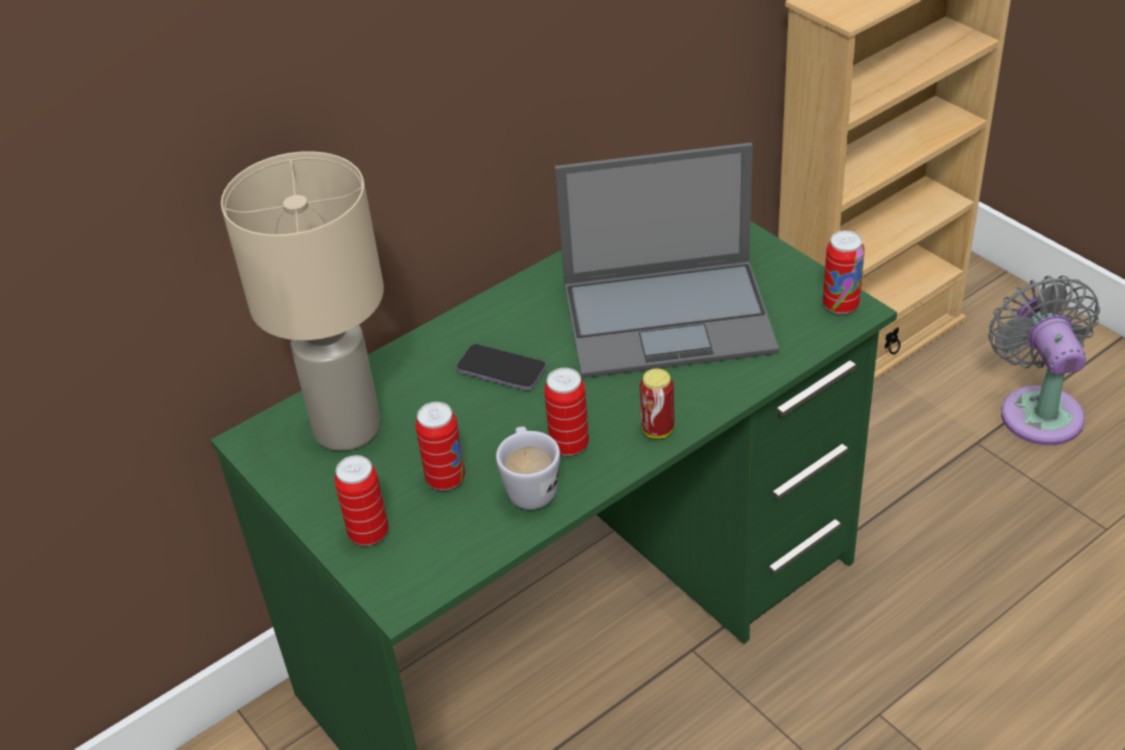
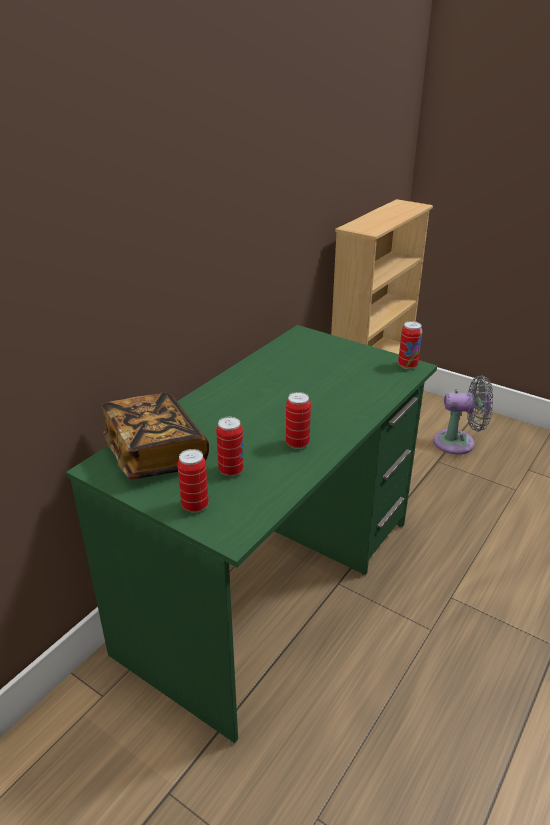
camera: 20 degrees left, 10 degrees down
(346, 429) = (155, 454): beige table lamp -> book
(501, 370) = (238, 414): phone -> none
(530, 486) = (285, 466): white mug -> none
(657, 430) = (344, 430): can -> none
(670, 317) = (321, 380): laptop -> none
(1038, 409) = (458, 443): grey fan -> grey fan turned 120 degrees clockwise

